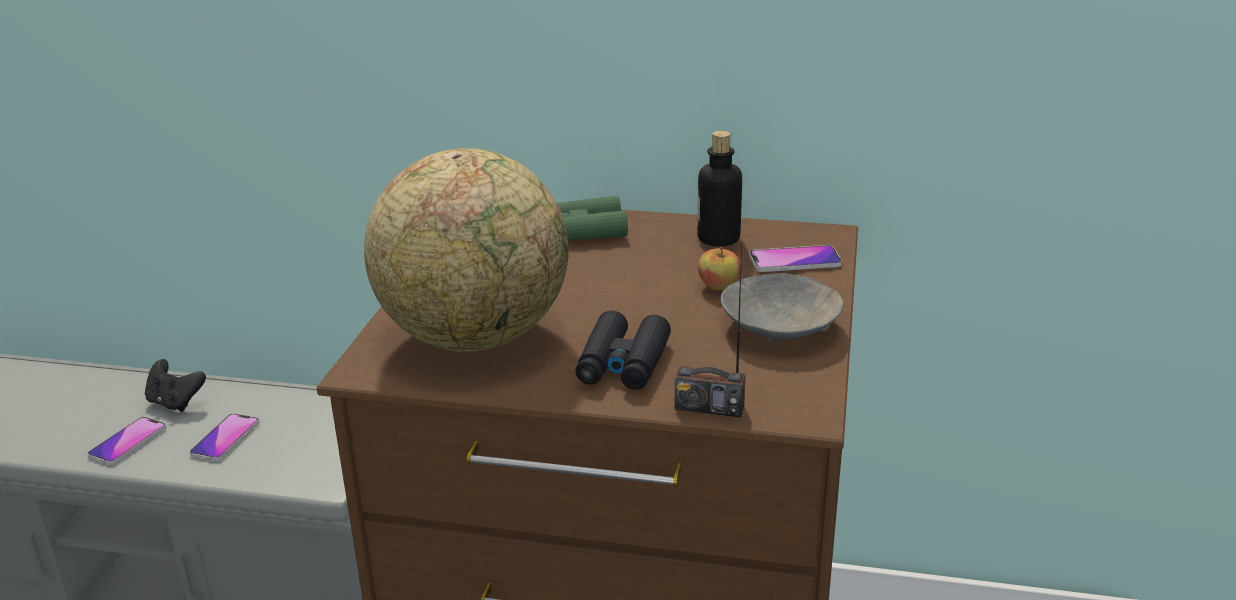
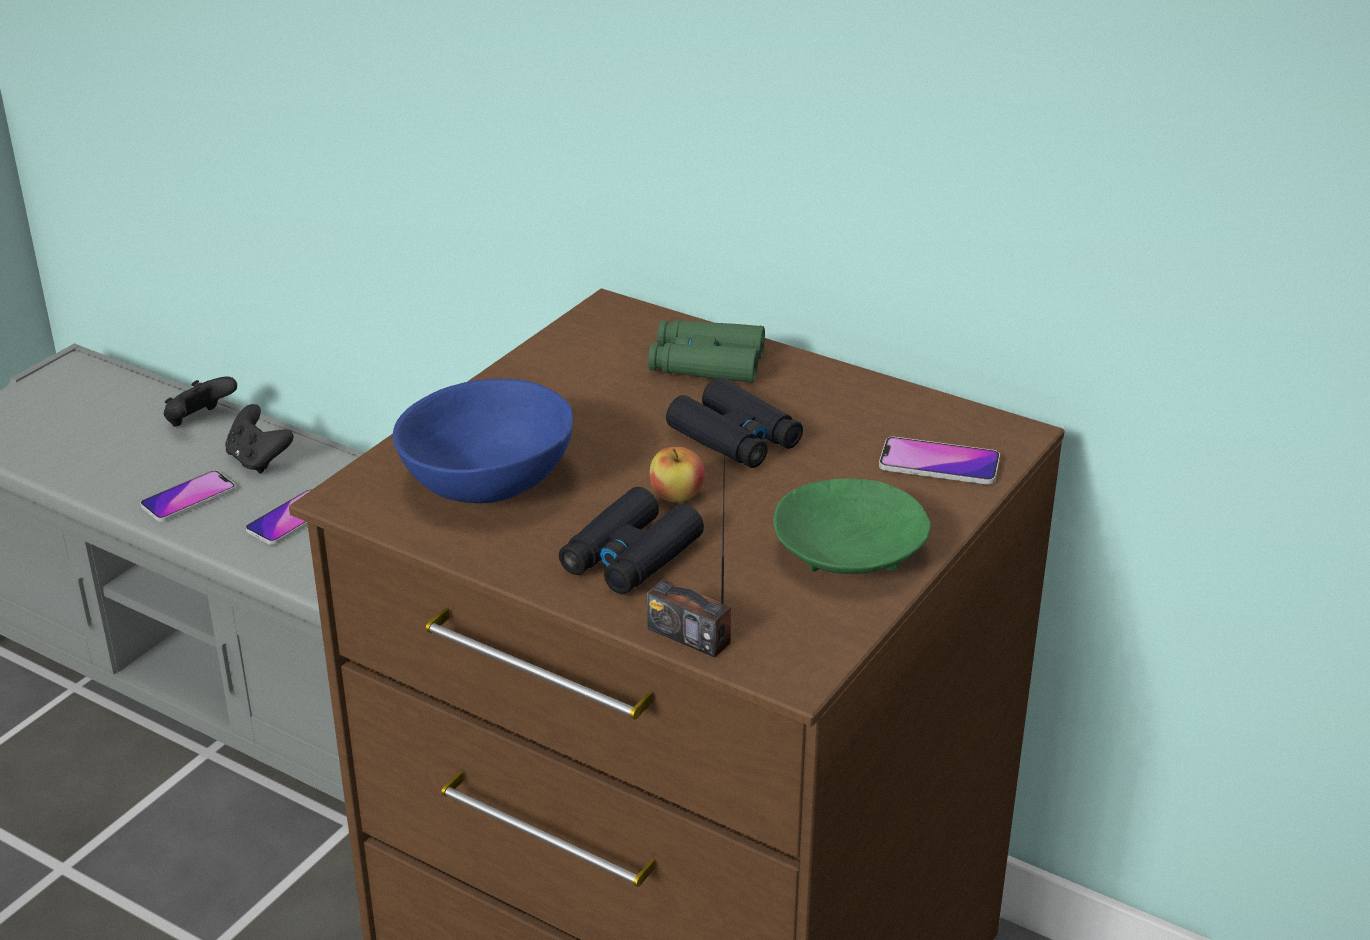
camera: 20 degrees right, 5 degrees up
(111, 385) = (199, 421): none -> black game controller
(476, 337) = (490, 483): globe -> blue bowl
(640, 272) = (735, 438): none -> black binoculars
(718, 238) = (866, 410): bottle -> none
(719, 287) = (816, 479): apple -> apple (677, 496)
(781, 327) = (851, 552): grey bowl -> green bowl

